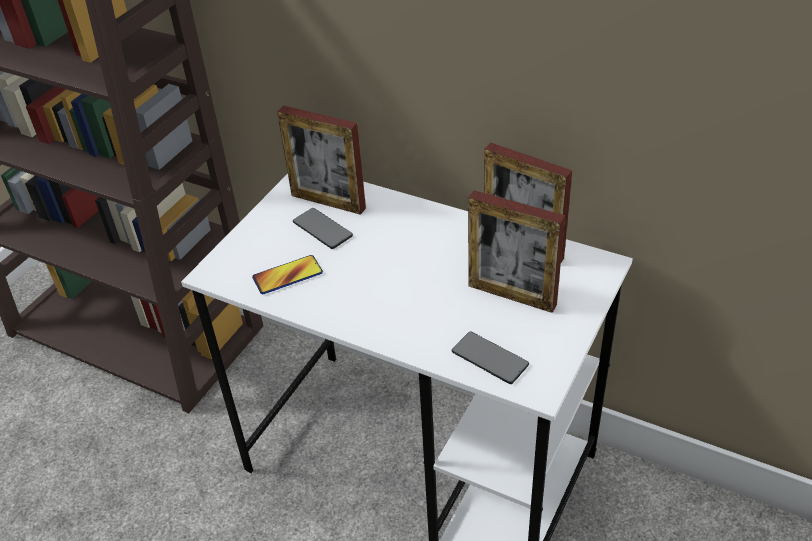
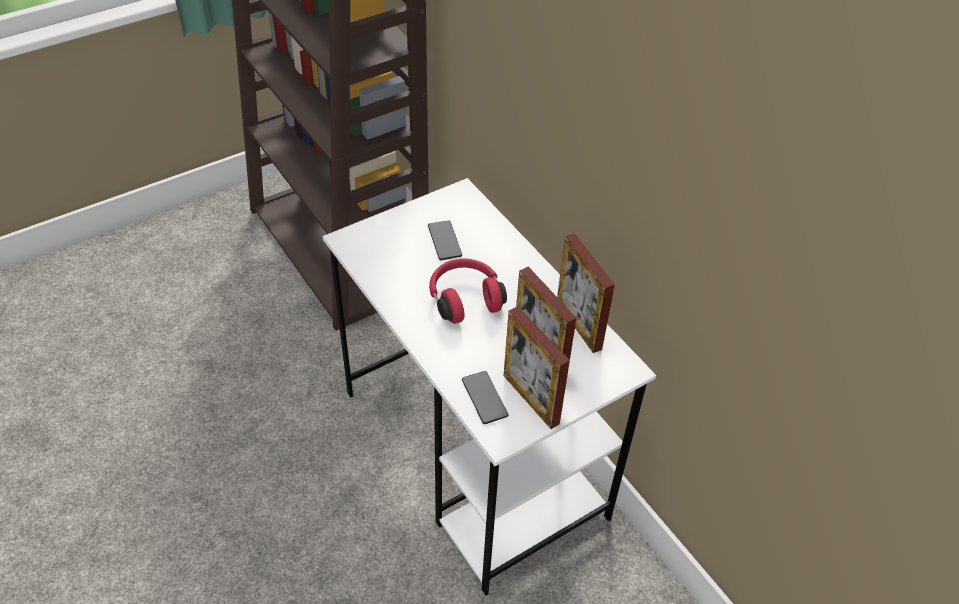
camera: 25 degrees right, 5 degrees up
(288, 276) = (394, 266): phone -> none
(328, 202) = (465, 220): picture frame -> picture frame (531, 399)
(389, 273) = (464, 298): none -> red headphones

